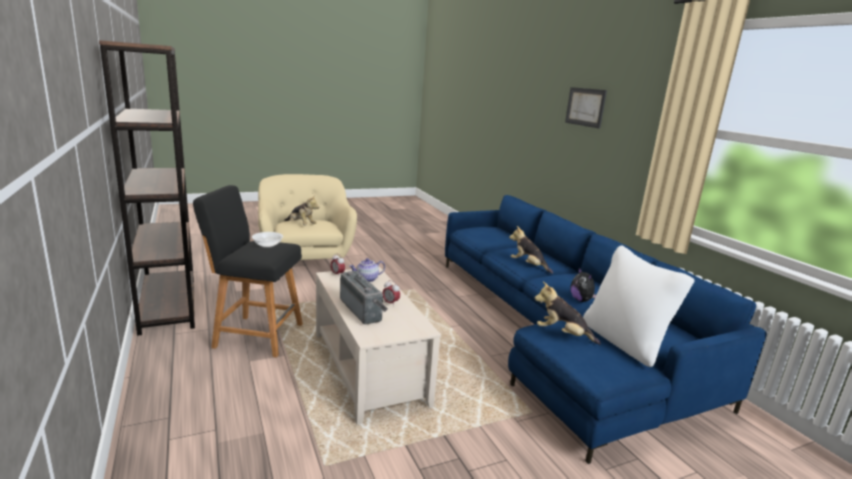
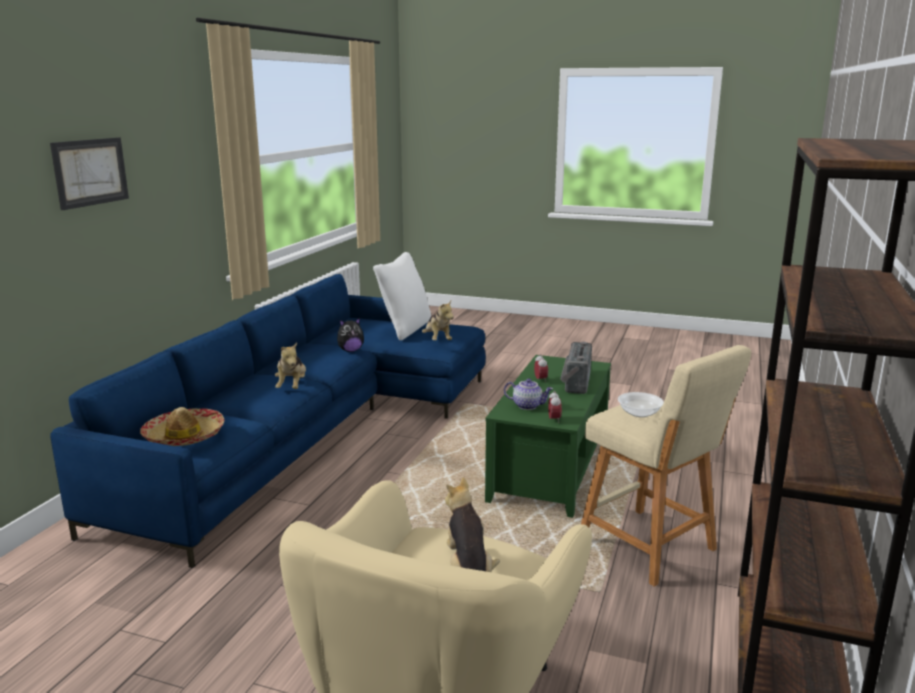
camera: 135 degrees left, 0 degrees up
(255, 335) = (651, 548): black stool -> beige stool
(369, 368) = (550, 467): beige coffee table -> green coffee table
(489, 232) = (184, 436): none -> hat
(581, 300) = (350, 350): plush toy -> plush toy turned 45 degrees clockwise

